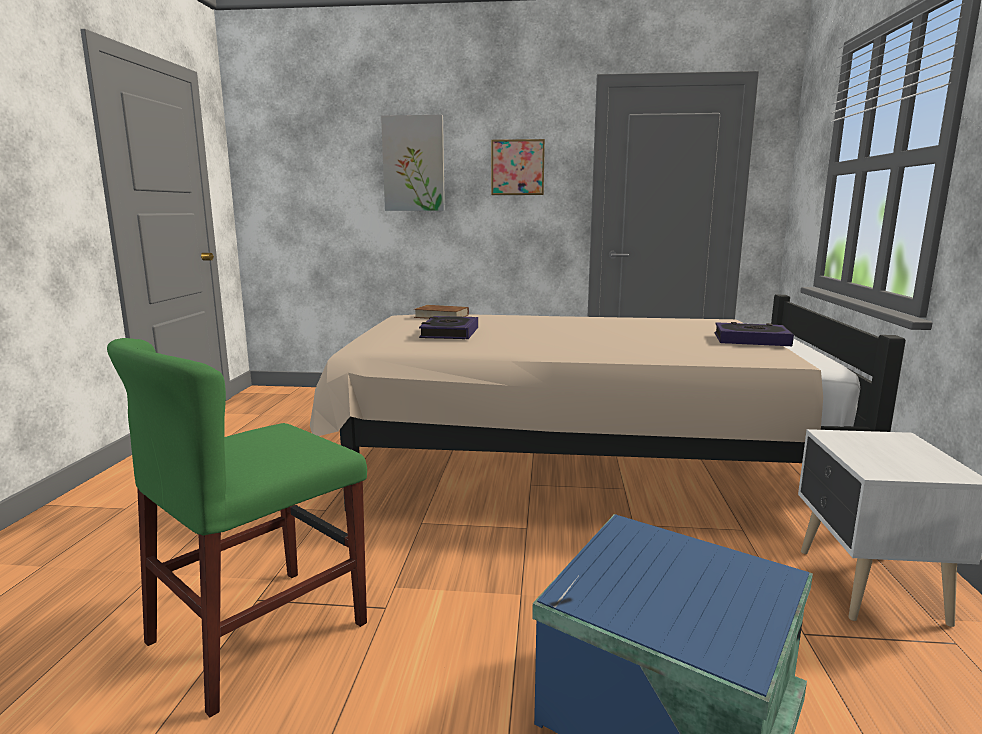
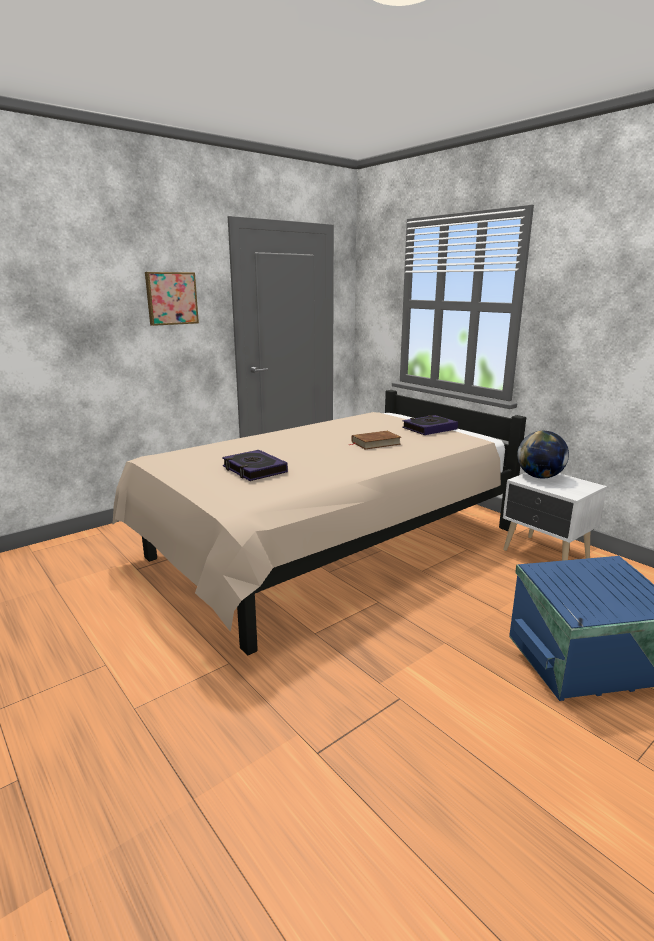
camera: 45 degrees left, 5 degrees up
(259, 632) = (363, 769): green chair -> none
(414, 164) = (65, 295): picture -> none
(441, 316) = (190, 453): brown book -> brown book (375, 443)
(877, 440) = (539, 477): none -> globe

